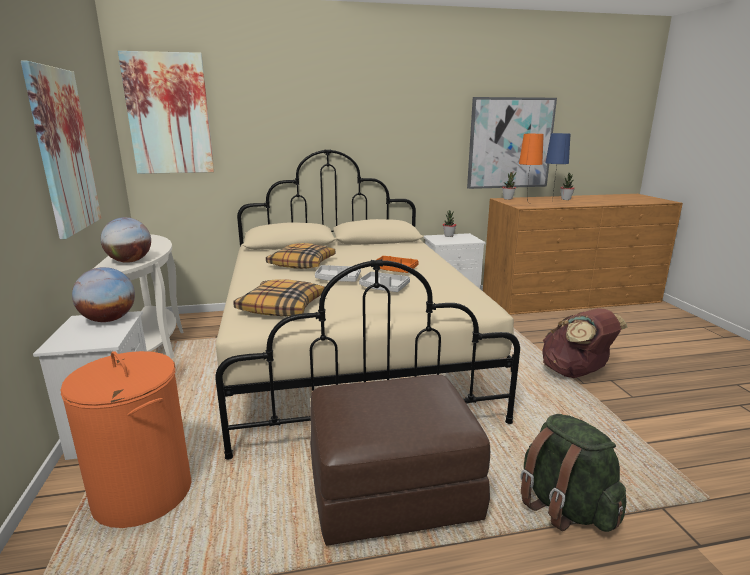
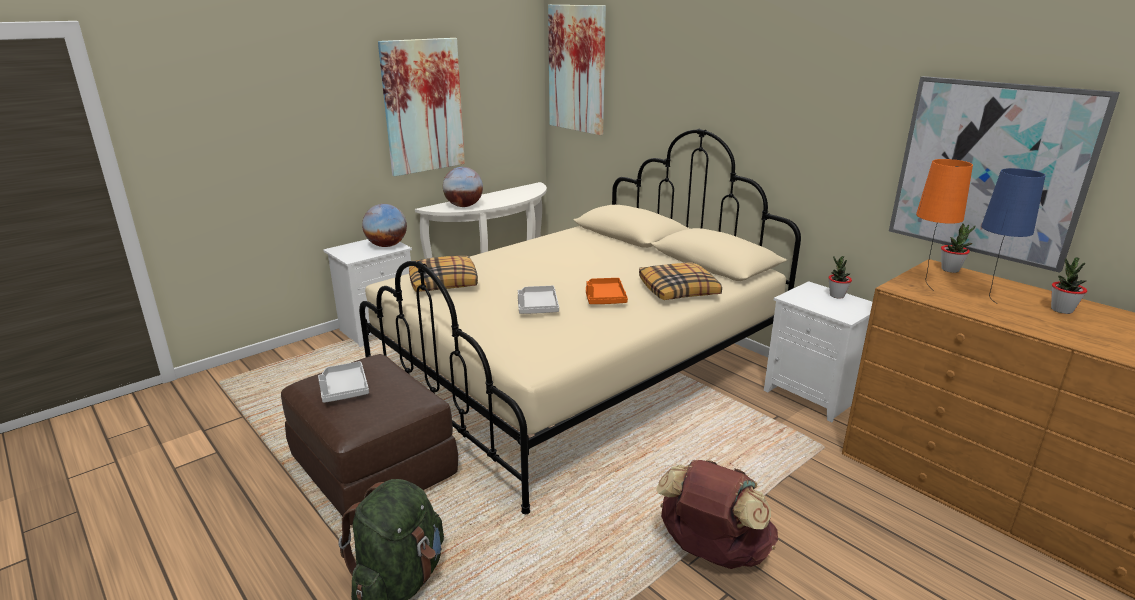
camera: 60 degrees right, 5 degrees up
(143, 493) = (321, 369): orange laundry basket -> none
(302, 263) = (569, 256): pillow -> pillow (679, 290)
(338, 280) = (539, 282): grey tray -> grey tray (344, 389)

